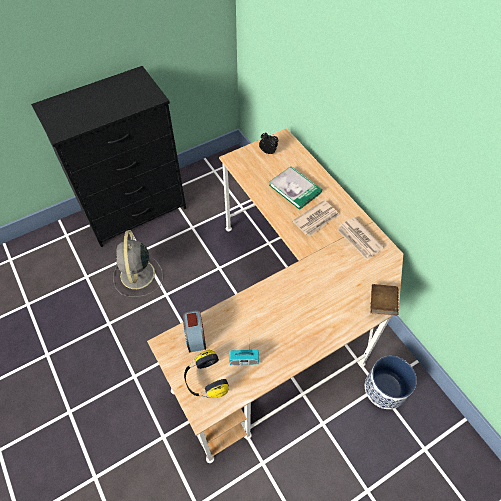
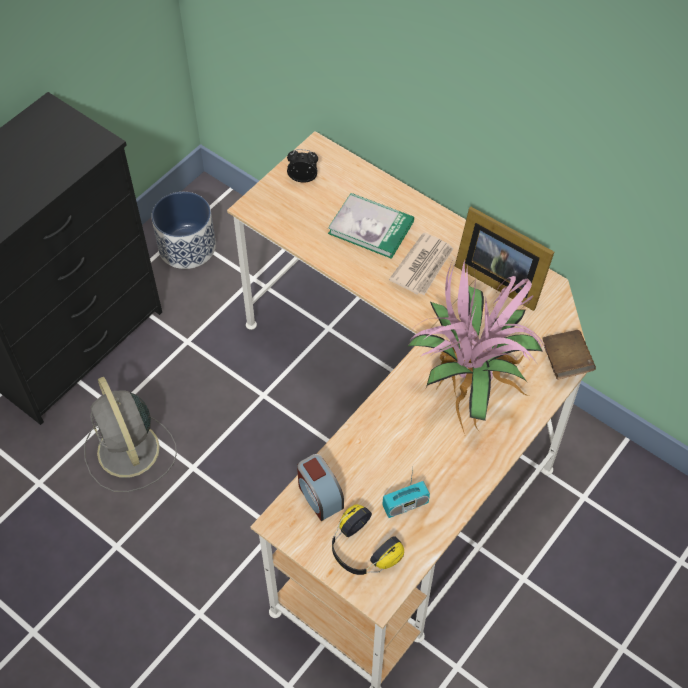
camera: 20 degrees left, 0 degrees up
(316, 298) = (471, 383): none -> potted plant
(359, 239) = (498, 278): newspaper -> picture frame
(385, 388) = (595, 495): planter -> planter (187, 247)

